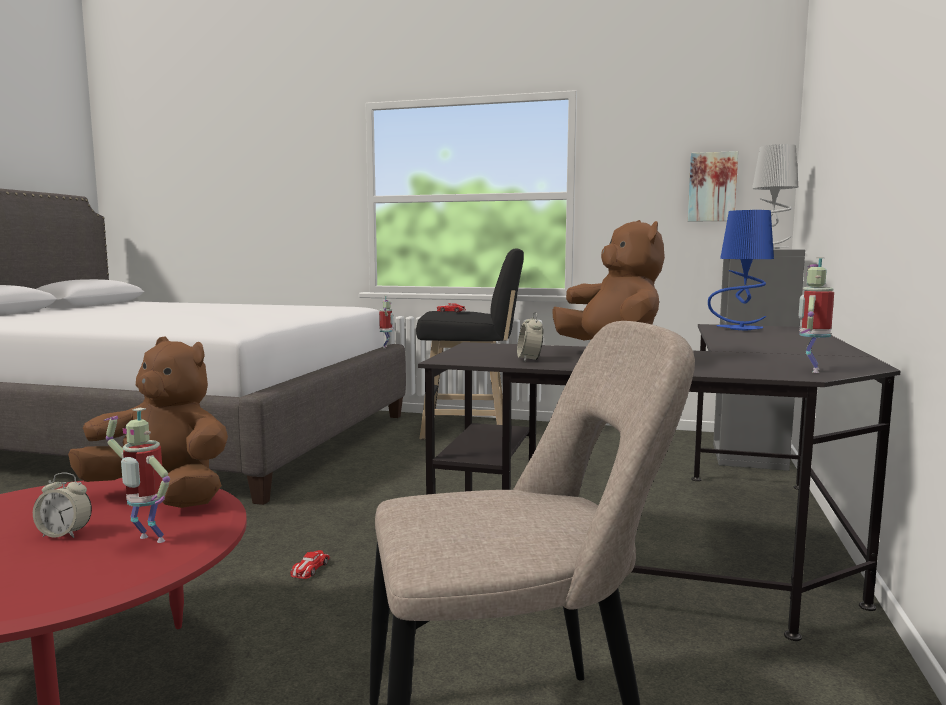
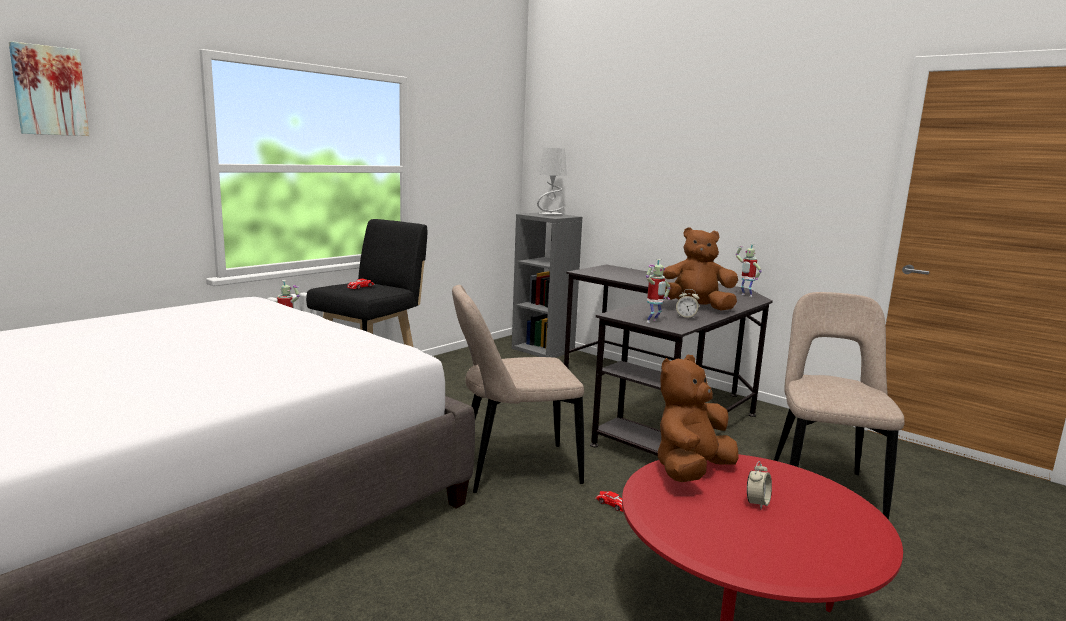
camera: 65 degrees left, 5 degrees up
(147, 541) = (775, 479): toy robot -> toy robot (653, 322)
(357, 508) = (512, 469): none -> beige chair
(712, 187) = (486, 165): picture -> picture (49, 91)
(739, 329) = (601, 272): blue table lamp -> none

